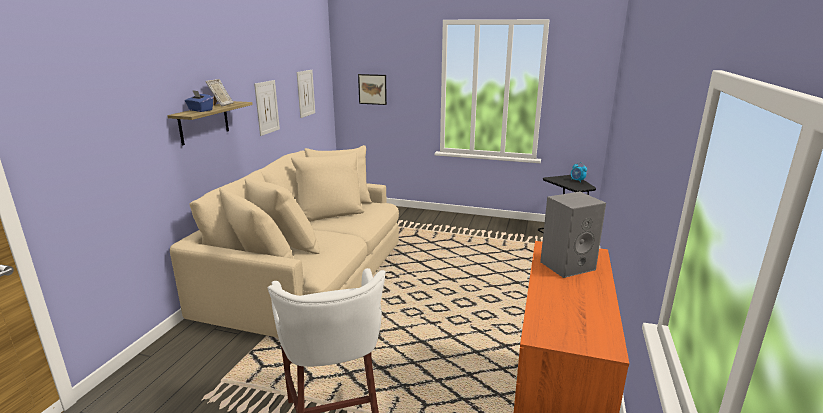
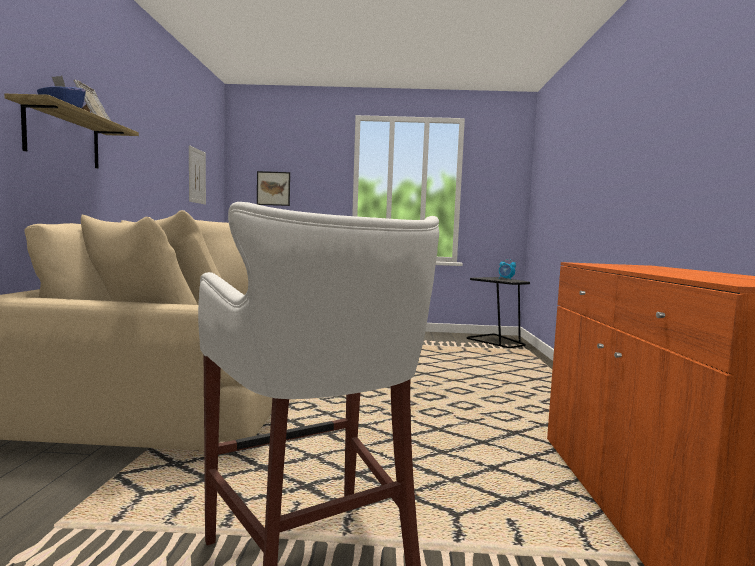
camera: 15 degrees left, 15 degrees down
(267, 107) = (151, 166): picture -> none
(567, 265) = (636, 267): grey speaker -> none

